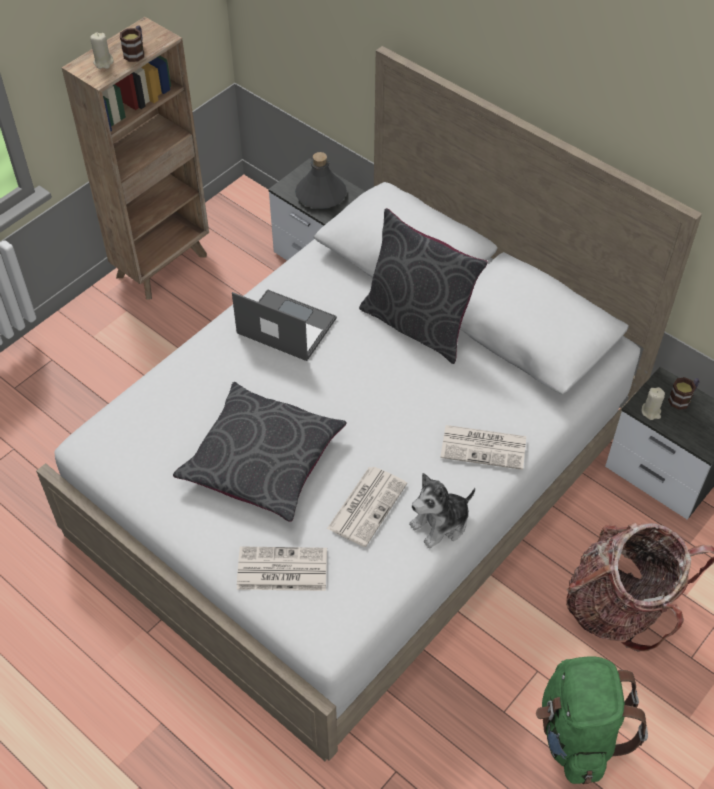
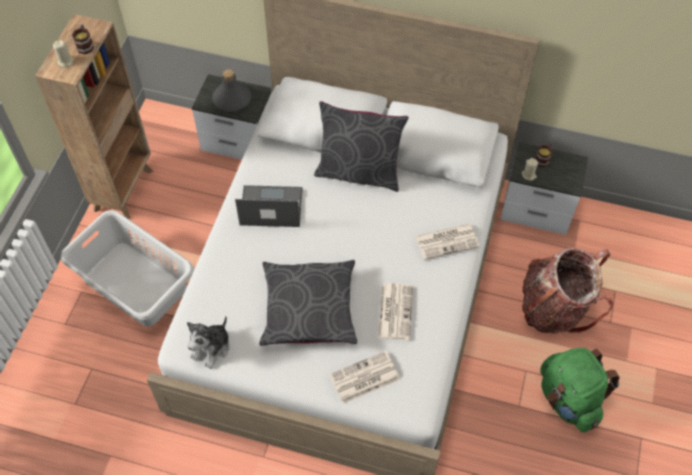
camera: 25 degrees left, 5 degrees up
(115, 373) = (135, 283): none -> grey laundry basket
(441, 523) = (448, 304): plush toy -> plush toy (212, 348)

